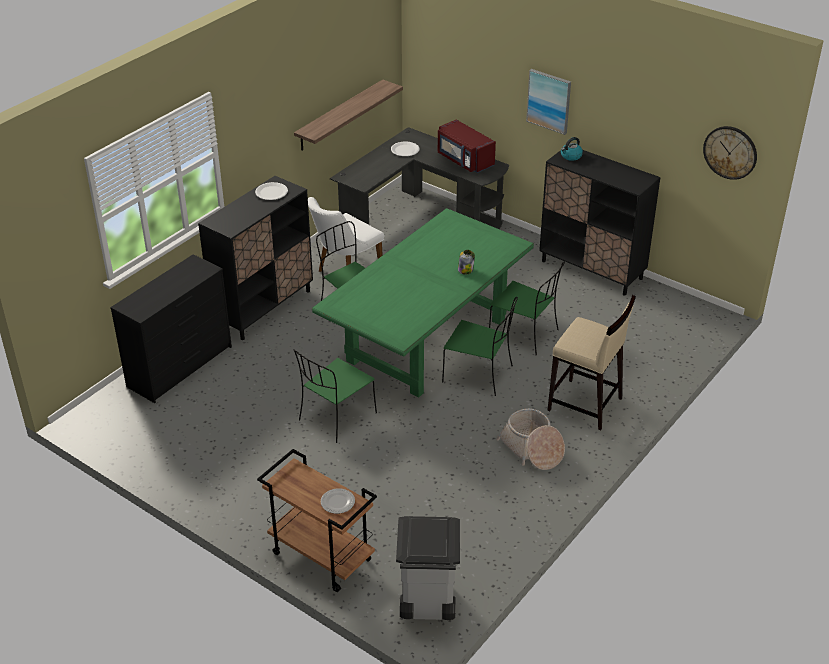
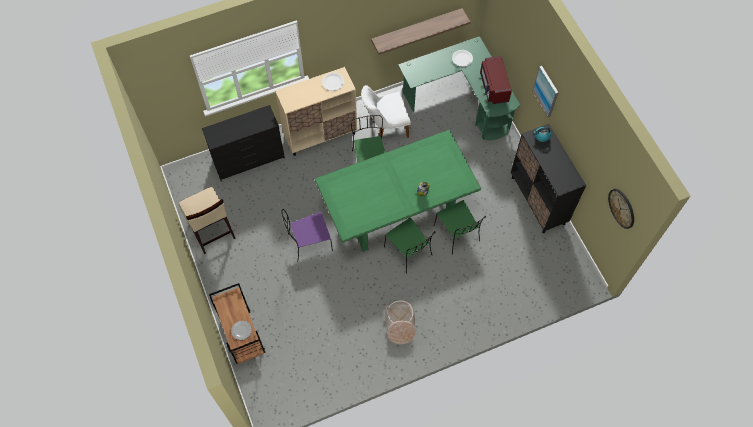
camera: 30 degrees right, 25 degrees up
(264, 308) = (320, 135): black cabinet -> beige cabinet
(336, 418) = (309, 243): green chair -> purple chair
(420, 218) = (461, 101): black desk -> green desk
(427, 604) = (275, 396): grey trash can -> none
(585, 405) = (453, 308): beige stool -> beige stool (212, 232)

